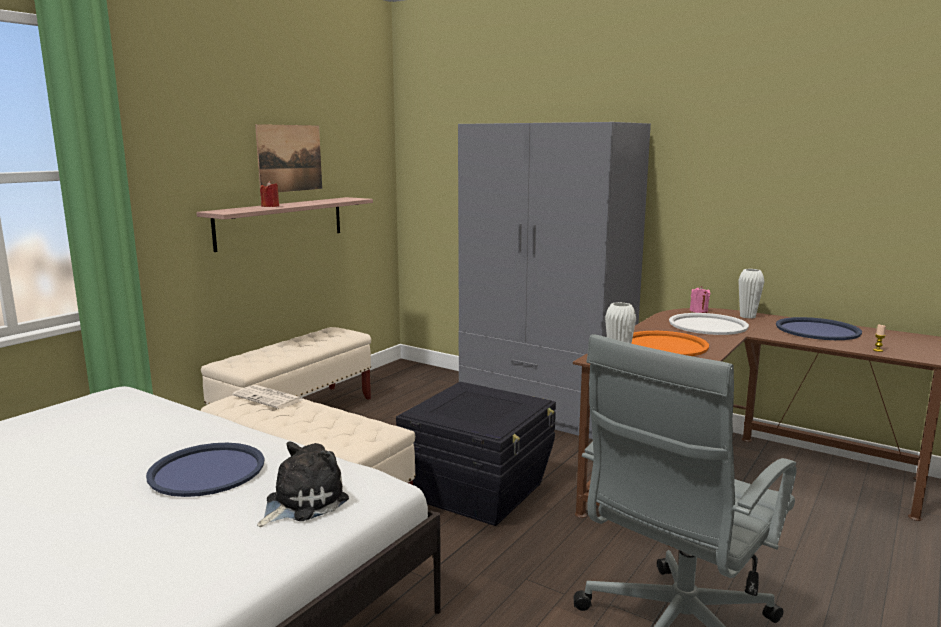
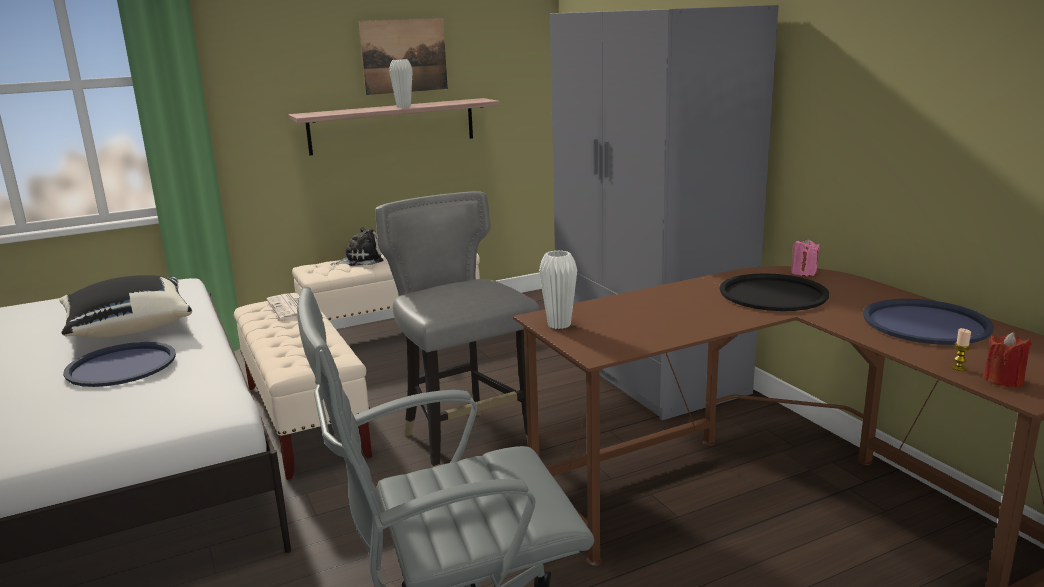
camera: 30 degrees right, 5 degrees up
(139, 439) = (129, 328): none -> black pillow
(270, 206) = (367, 109): red candle -> red candle (1003, 380)
(302, 502) = (141, 410): plush toy -> plush toy (361, 260)
(479, 491) = (466, 445): black storage box -> grey chair
(665, 345) = (658, 313): orange tray -> none
(707, 325) = (773, 294): white tray -> black tray
(747, 316) = (859, 289): white vase -> white vase (403, 107)

